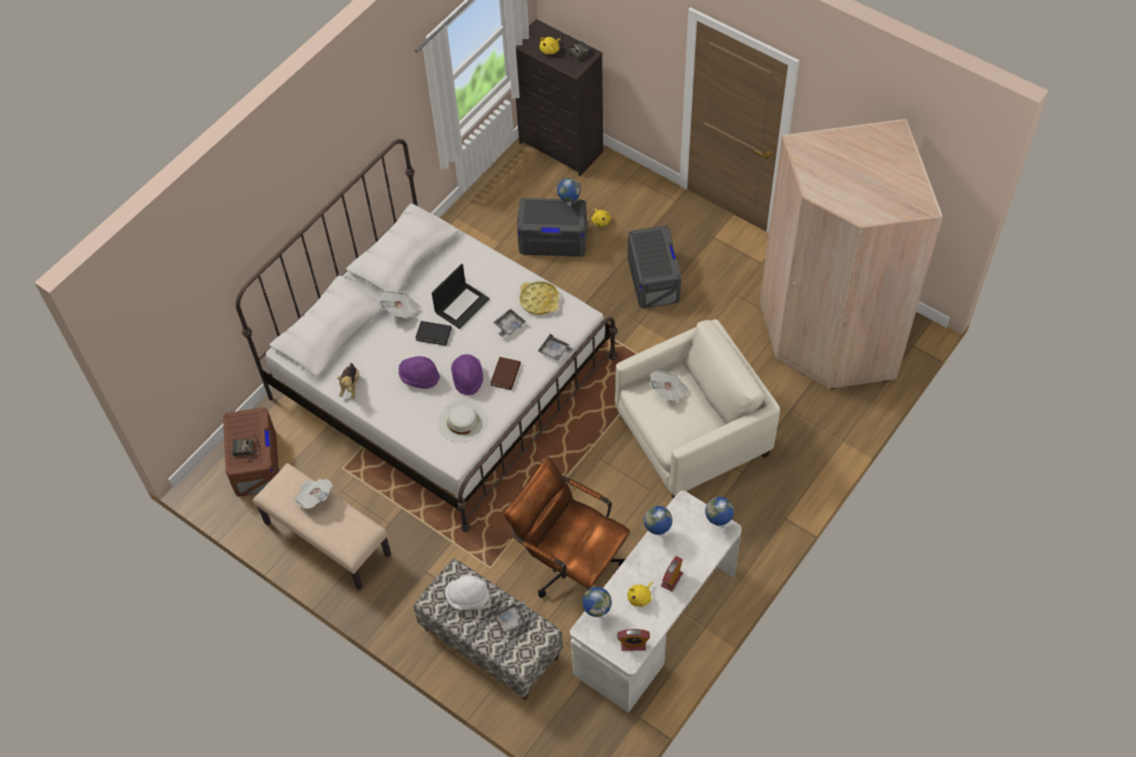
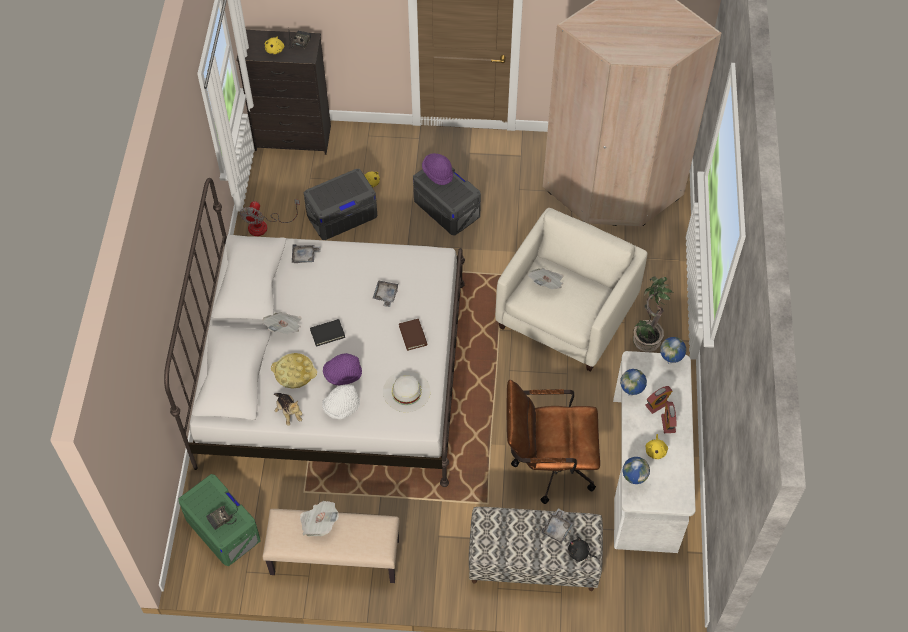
camera: 35 degrees left, 0 degrees up
(255, 462) = (222, 529): brown storage box -> green storage box
(462, 305) = (333, 298): laptop -> none
(467, 379) = (384, 355): purple hat -> purple hat (438, 173)
(467, 597) = (509, 531): white hat -> white hat (341, 407)
(479, 215) = (264, 225): none -> fan
(514, 653) = (579, 553): none -> black plush toy
(539, 300) = (395, 262): yellow tray -> yellow tray (294, 373)
(555, 351) = (439, 296): grey tray -> grey tray (305, 256)
(569, 204) = (348, 177): globe -> none
(633, 644) = (677, 489): alarm clock -> alarm clock (657, 404)
(750, 499) = (645, 339): none -> potted plant

